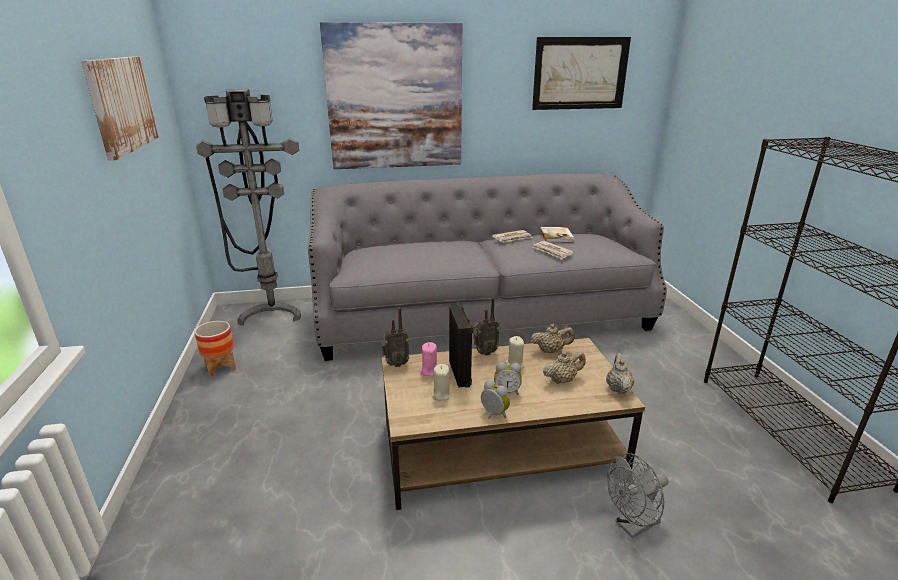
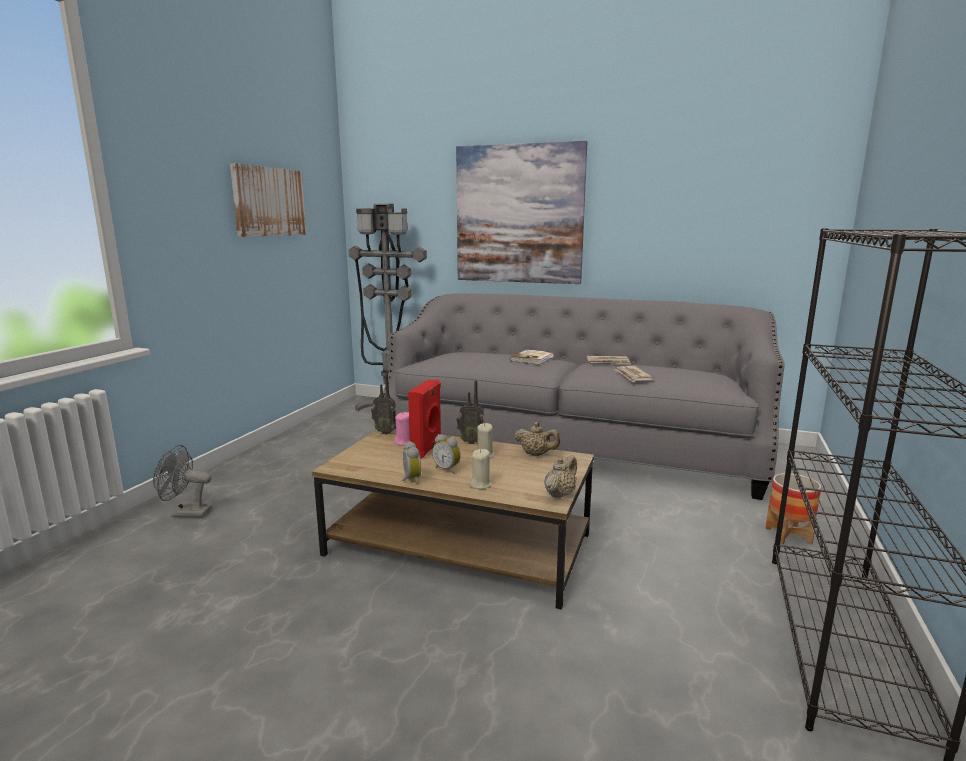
camera: 30 degrees right, 10 degrees down
(220, 367) = (311, 433): planter -> planter (788, 535)
(441, 394) = (389, 458): beige candle -> beige candle (480, 484)
(461, 373) = (427, 449): black speaker -> red speaker
(556, 236) = (660, 366): book -> book (532, 359)
(562, 380) = (512, 475): beige teapot -> none
(580, 73) = (724, 190): picture -> none
(632, 526) = (511, 646): grey fan -> grey fan (186, 513)

